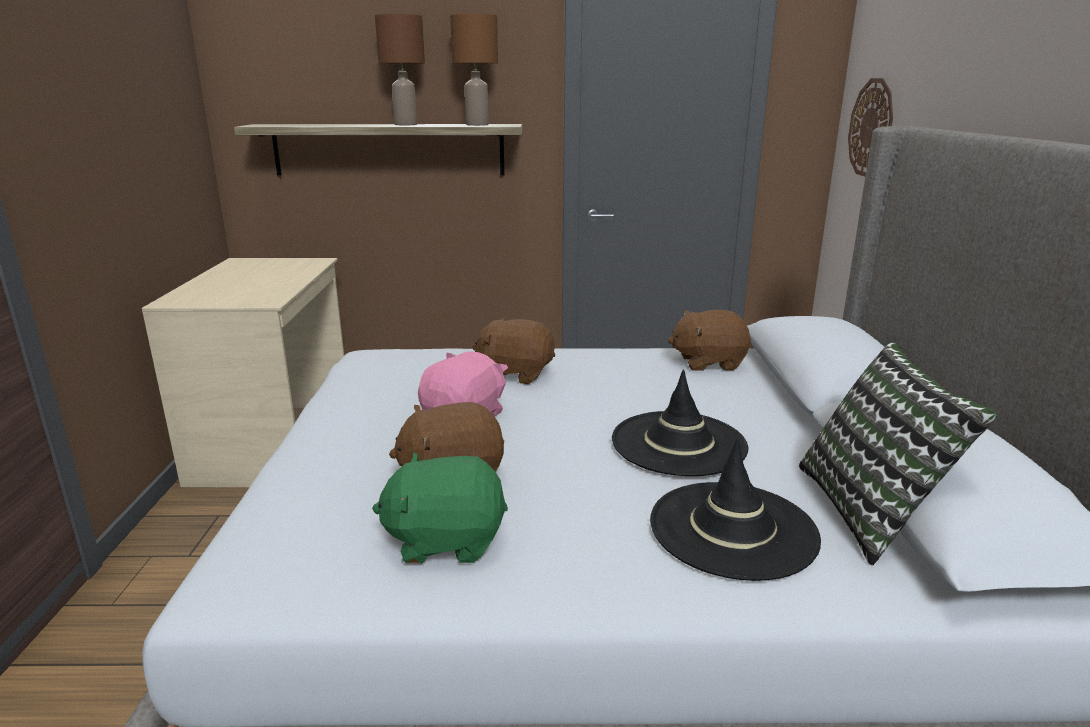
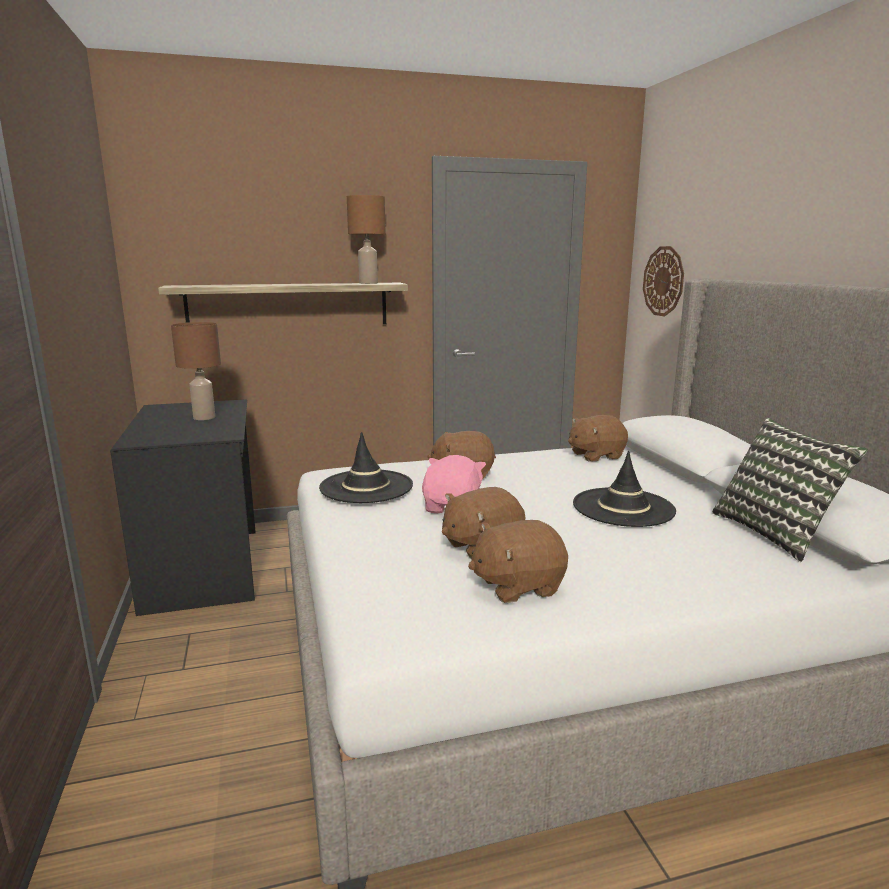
camera: 15 degrees left, 5 degrees down
(276, 442) = (205, 568): beige desk -> black desk
(406, 124) = (308, 284): brown table lamp -> brown table lamp (205, 417)
(446, 540) = (517, 586): green plush toy -> brown plush toy
(732, 529) = (703, 553): black hat -> black hat (366, 487)

